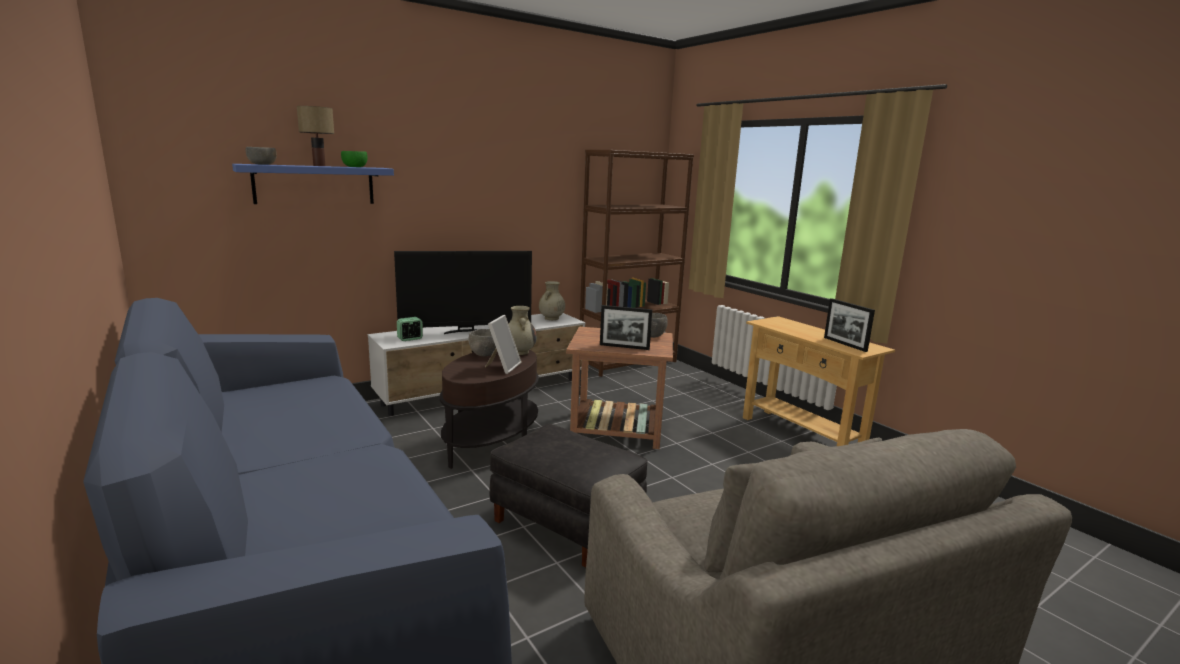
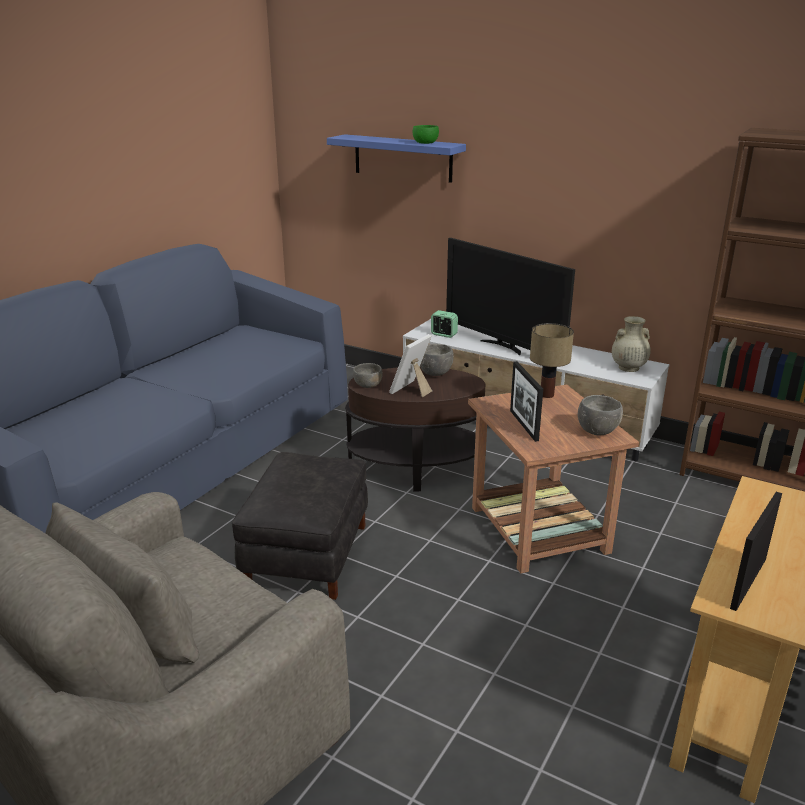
camera: 65 degrees right, 10 degrees up
(262, 164) = (353, 137): grey bowl -> grey bowl (368, 385)
(319, 166) = (398, 140): table lamp -> table lamp (547, 394)
(502, 367) = (412, 390): picture frame -> picture frame turned 135 degrees clockwise
(519, 352) = (467, 385): beige vase -> none

